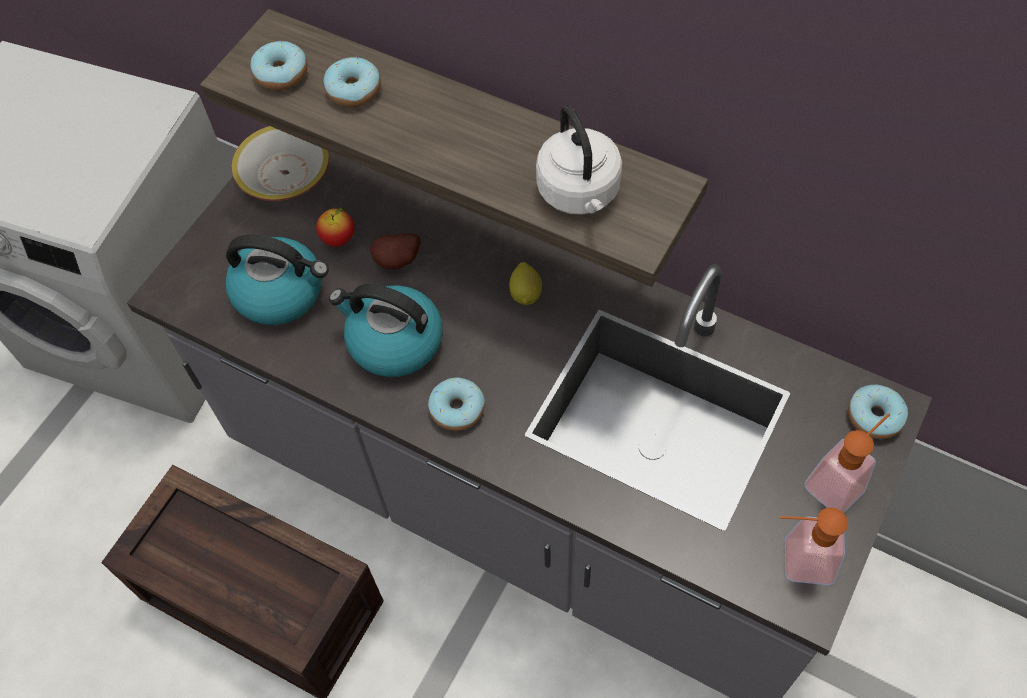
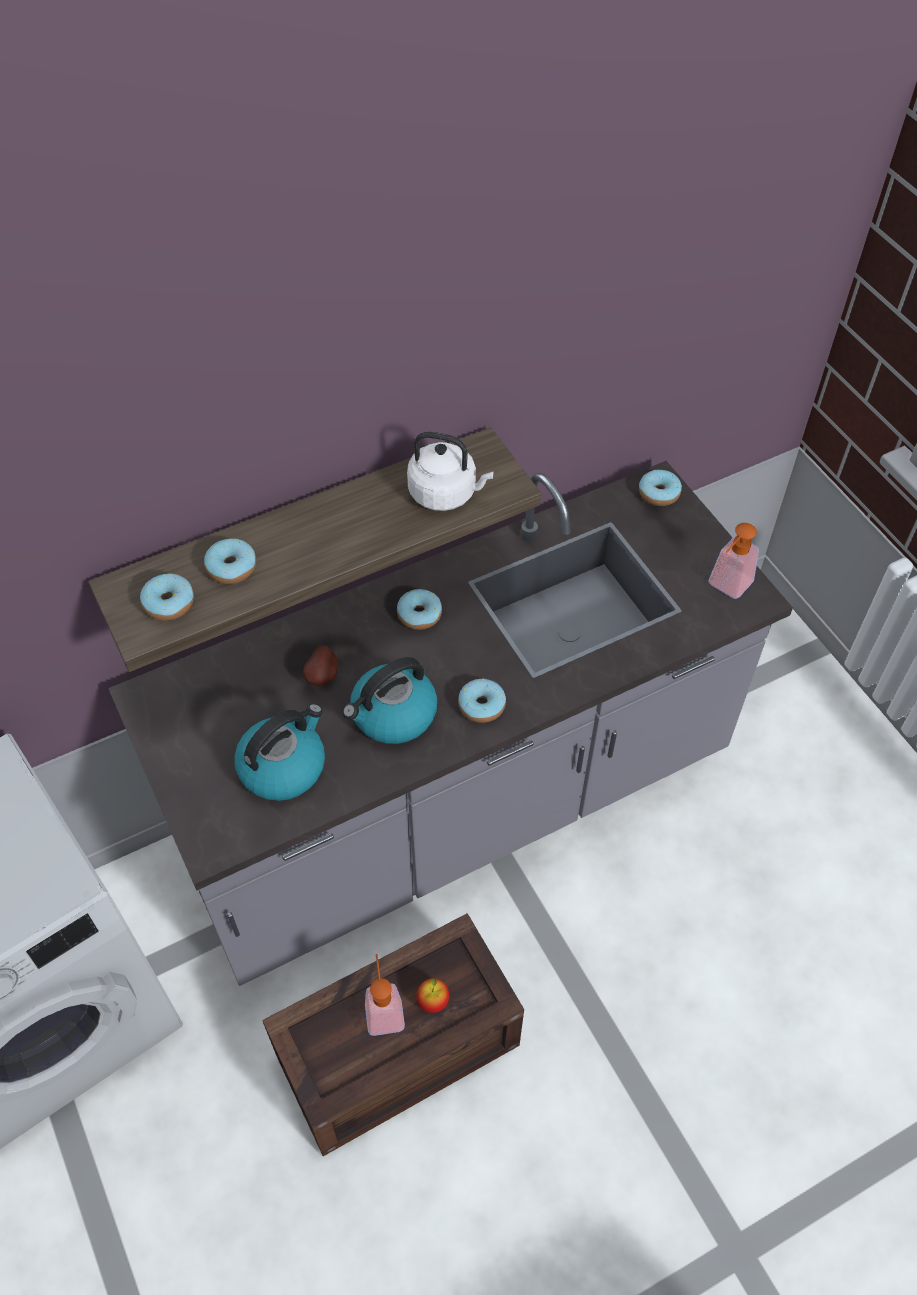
camera: 60 degrees left, 5 degrees down
(285, 173) = (167, 707): bowl -> none
(339, 239) = (267, 703): apple -> apple (433, 1001)
(526, 293) = (419, 614): lemon -> donut
(841, 481) = (689, 535): soap dispenser -> soap dispenser (384, 1009)

